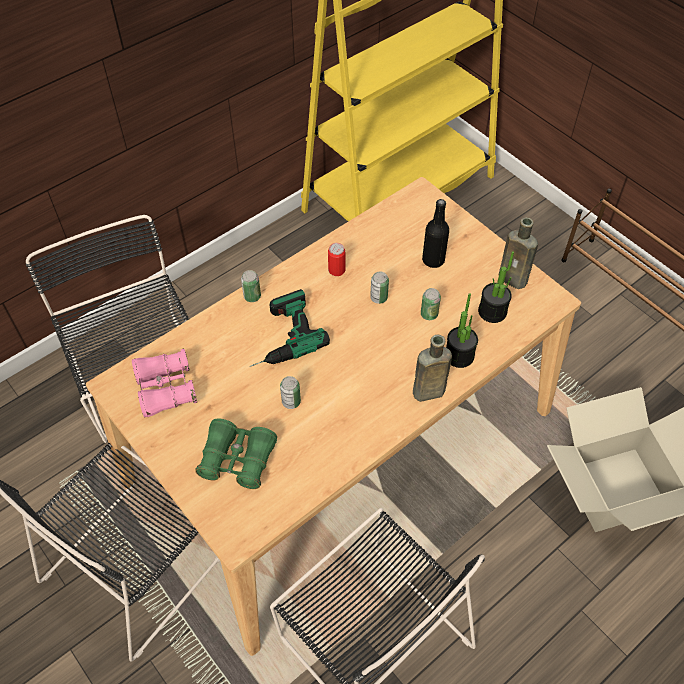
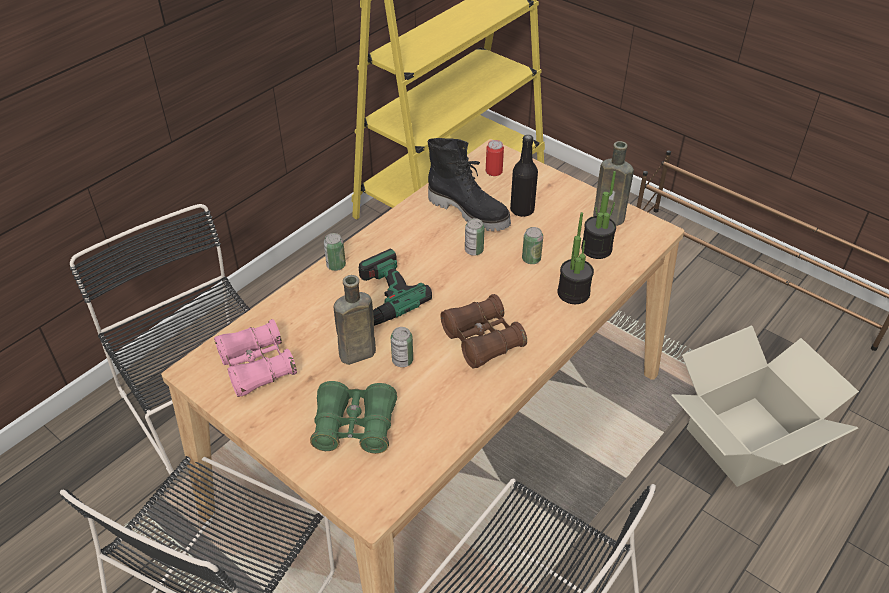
camera: 10 degrees left, 10 degrees down
(336, 270) = (422, 230): can -> can (494, 171)
(365, 391) = (482, 340): none -> brown binoculars
(384, 255) = (469, 211): none -> black boot
(426, 393) = (548, 332): brown bottle -> brown bottle (355, 355)

